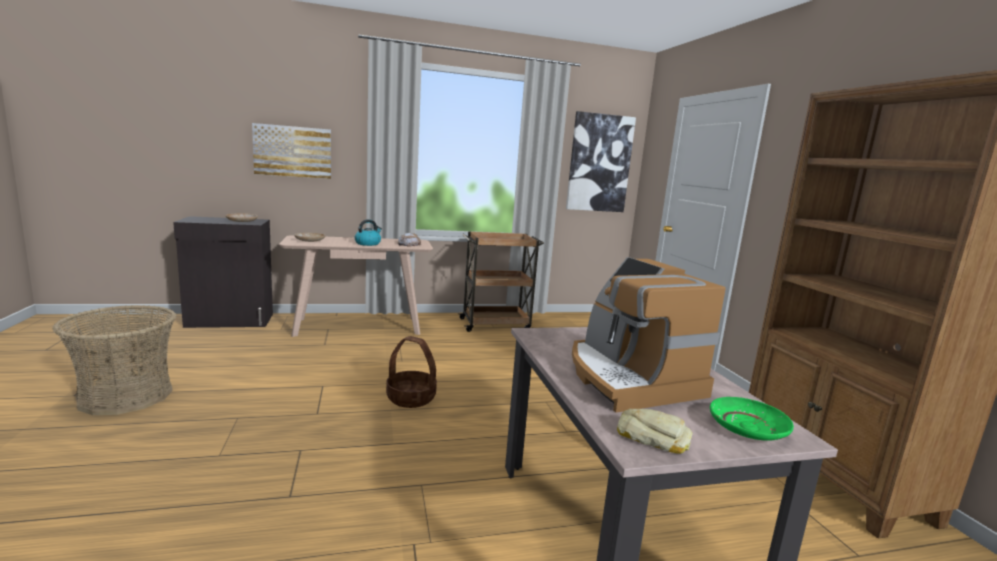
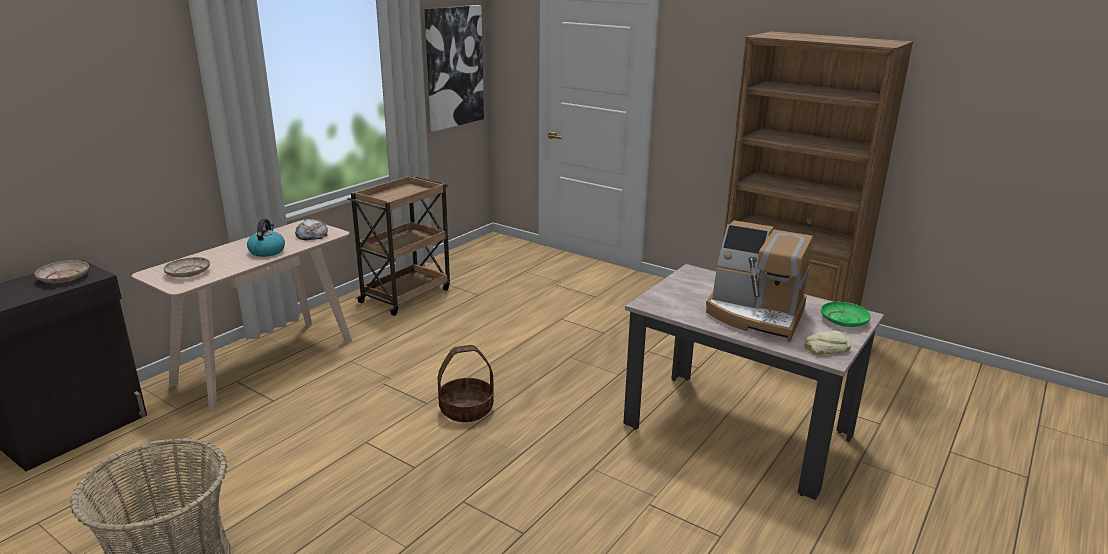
camera: 40 degrees left, 10 degrees up
(293, 151) = (92, 144): picture -> none

